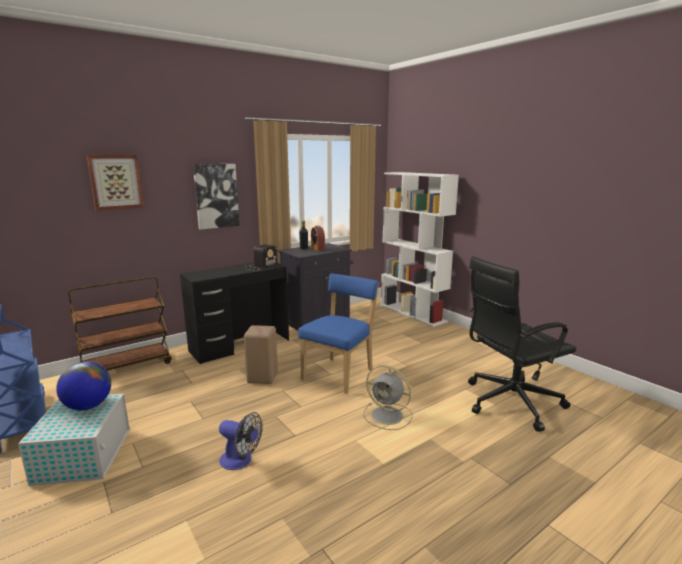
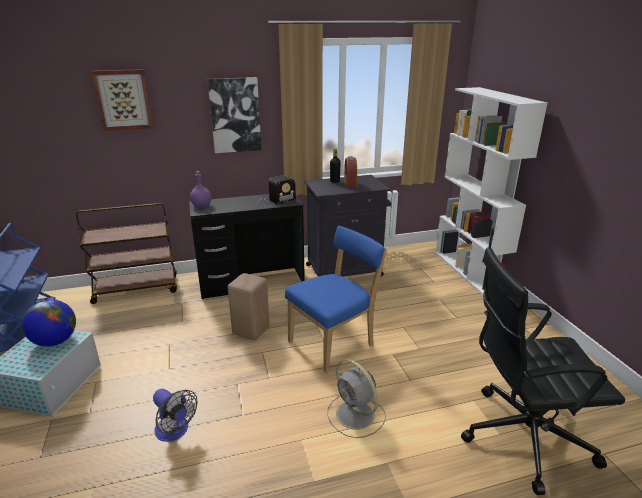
camera: 20 degrees right, 10 degrees up
(196, 275) = (201, 206): none -> purple bottle

